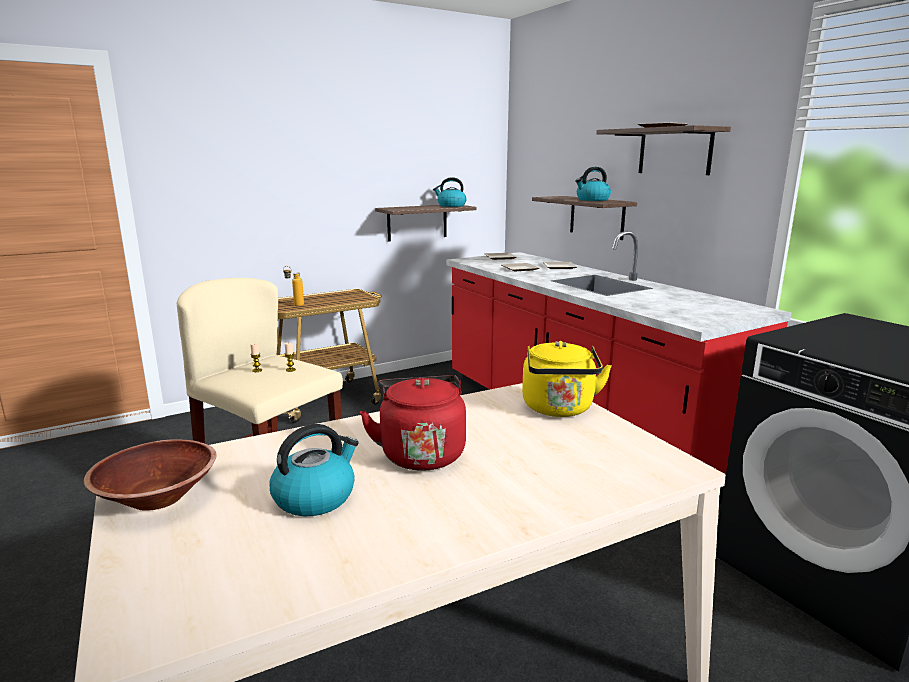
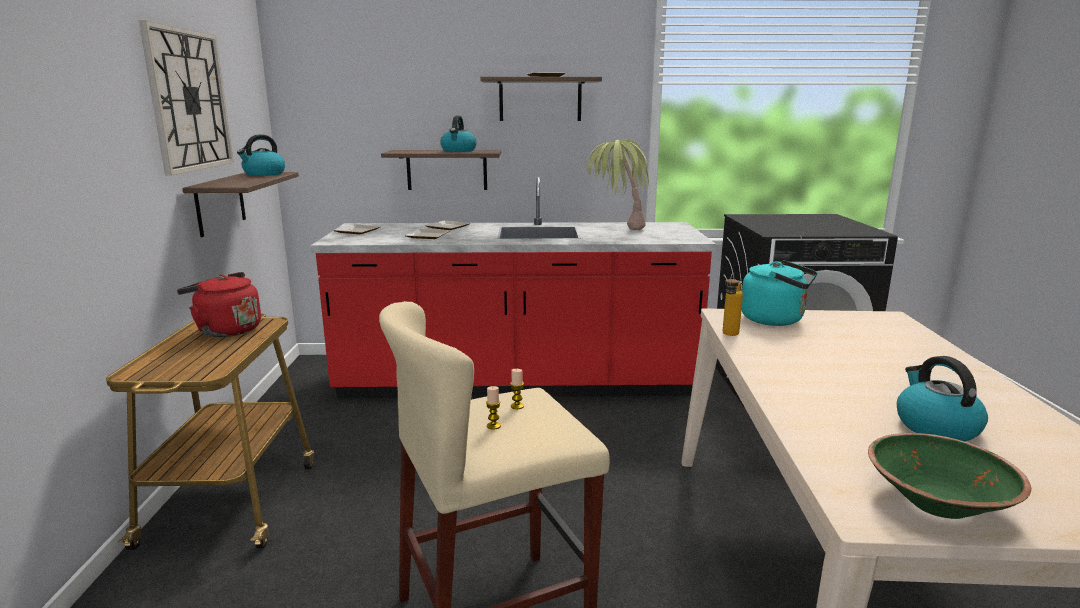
camera: 60 degrees left, 0 degrees up
(157, 498) = (938, 503): brown bowl -> green bowl
(295, 305) = (194, 364): bottle -> bottle (728, 335)
(396, 153) = (189, 100): none -> wall clock
(421, 453) = (849, 375): red kettle -> red kettle (226, 330)
(559, 409) = (776, 320): yellow kettle -> turquoise kettle
(665, 299) = (616, 231): none -> potted plant

